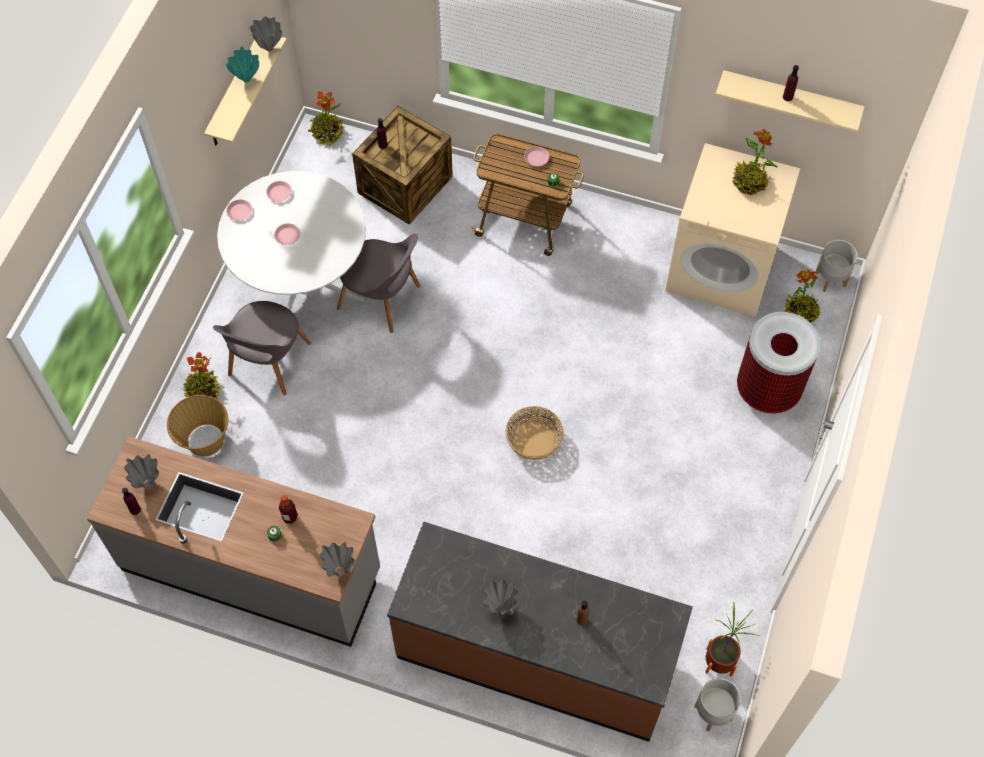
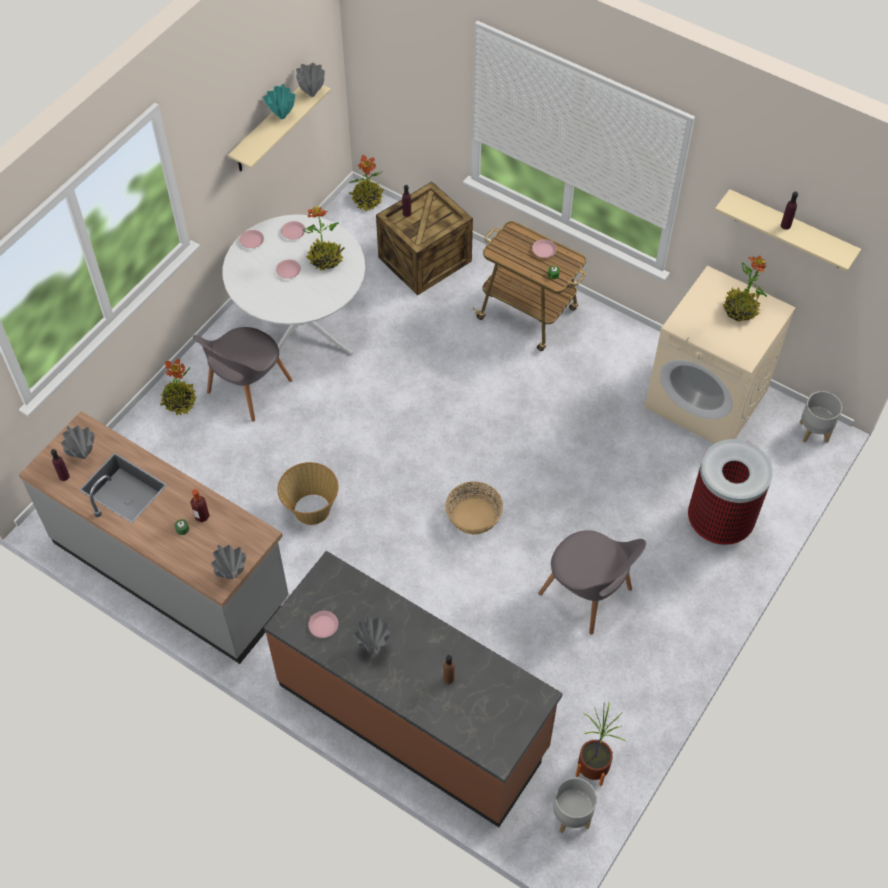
camera: 15 degrees right, 5 degrees down
(205, 440) = (166, 445): basket -> basket (311, 509)
(382, 299) = (370, 356): grey chair -> grey chair (588, 594)
(445, 598) = (323, 626): none -> pink plate
(800, 312) = (774, 457): potted plant -> potted plant (325, 259)

